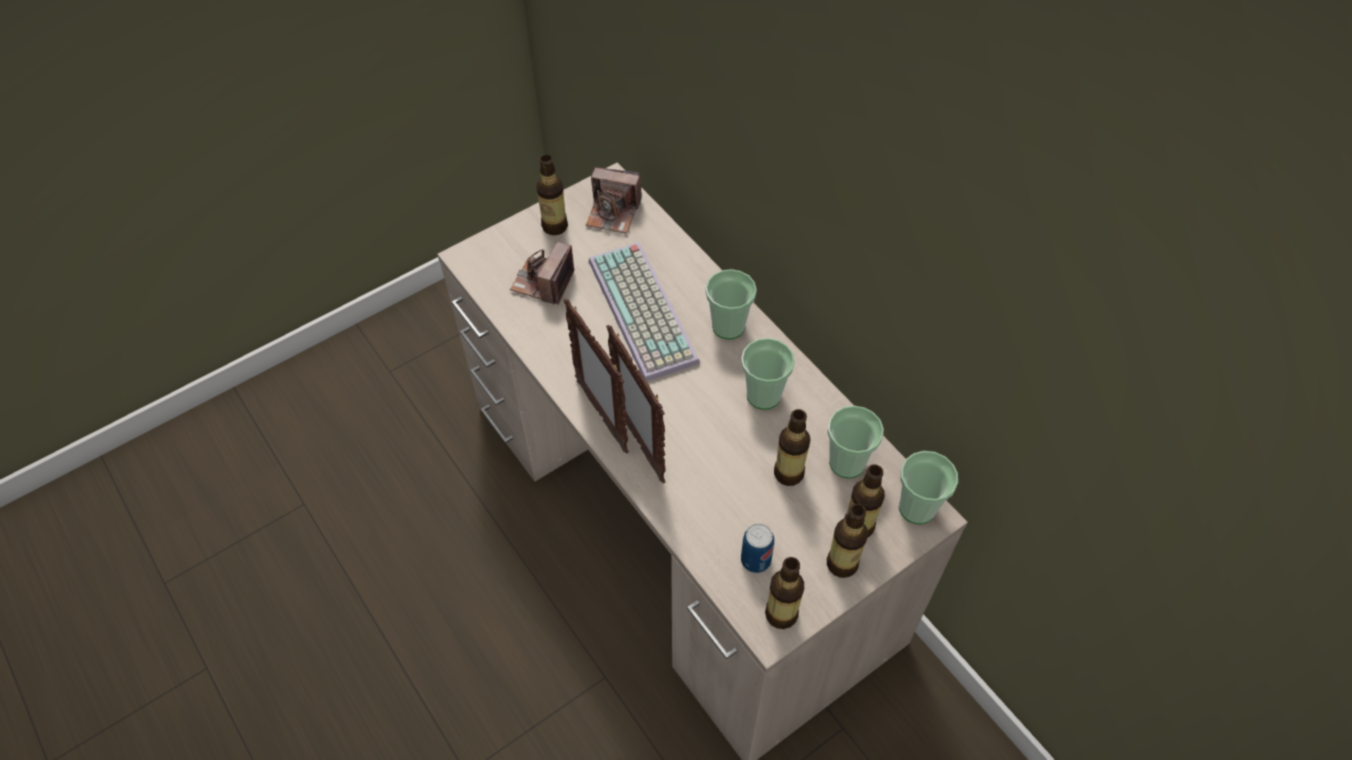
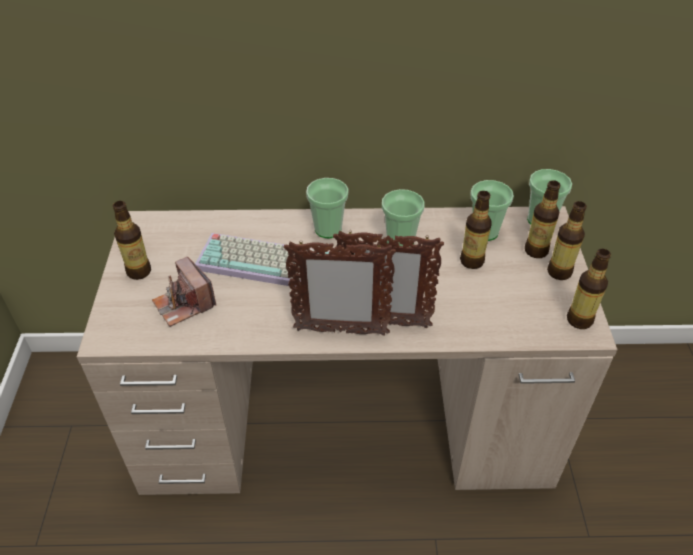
camera: 55 degrees left, 10 degrees down
(613, 212) = (166, 235): camera -> none
(755, 560) = (528, 311): can -> none

